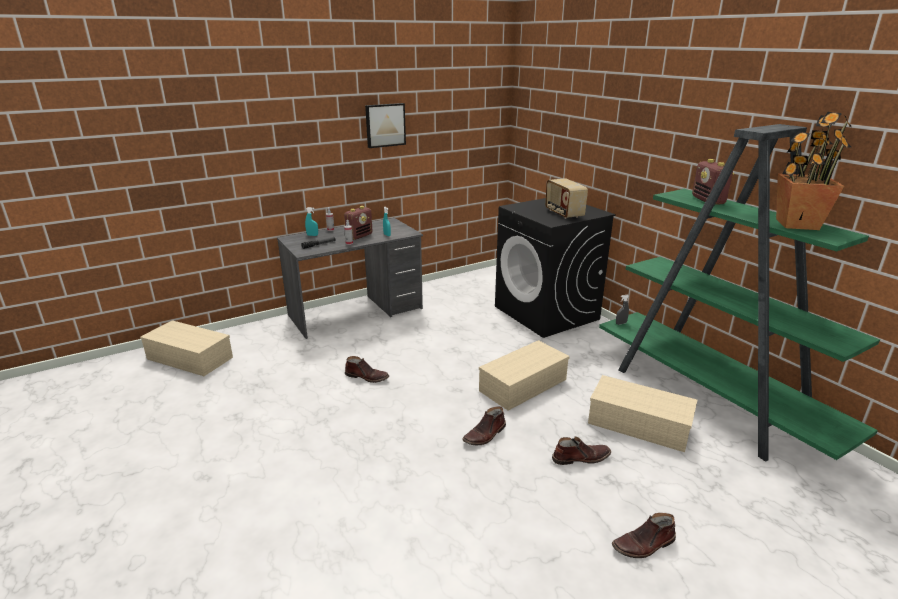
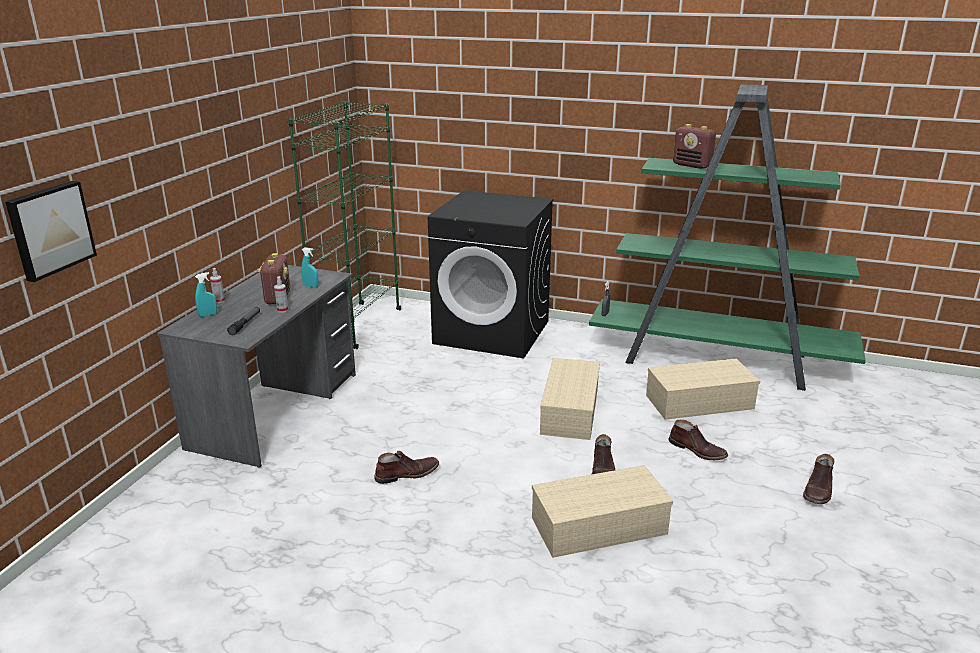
camera: 40 degrees left, 0 degrees up
(191, 358) = (119, 565): beige storage box -> beige storage box (600, 524)
(385, 125) = (250, 133): picture -> picture (50, 229)
(466, 280) = (358, 325): none -> green bookcase
(563, 213) = (508, 209): radio -> none
(580, 457) = (697, 450): brown boot -> brown boot turned 90 degrees clockwise
(796, 224) = (785, 173): potted plant -> none

